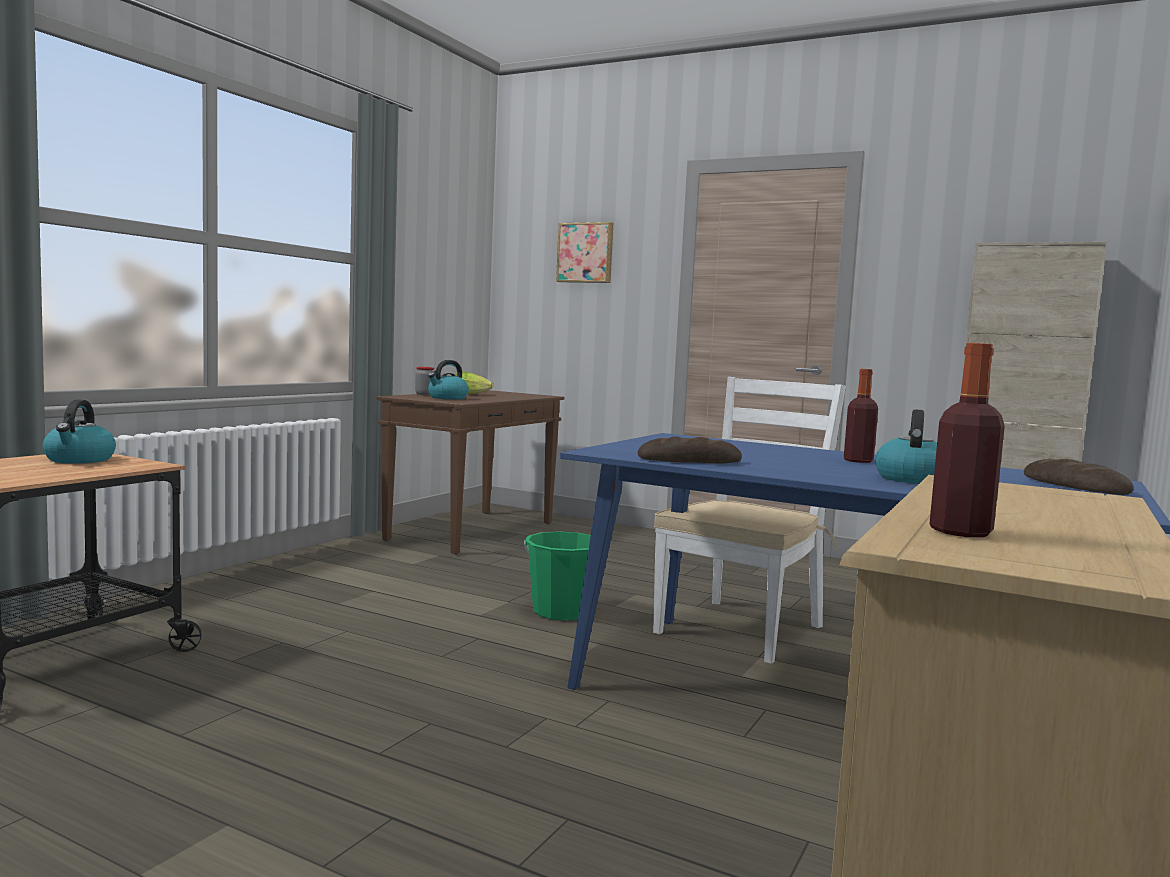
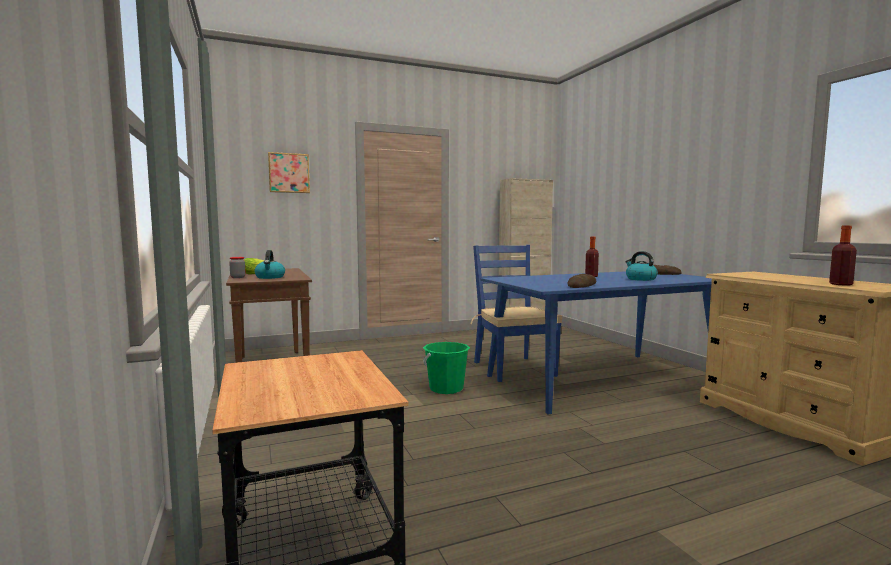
camera: 50 degrees left, 0 degrees up
(79, 460) = (285, 369): kettle -> none
(740, 629) = (513, 368): white chair -> blue chair

